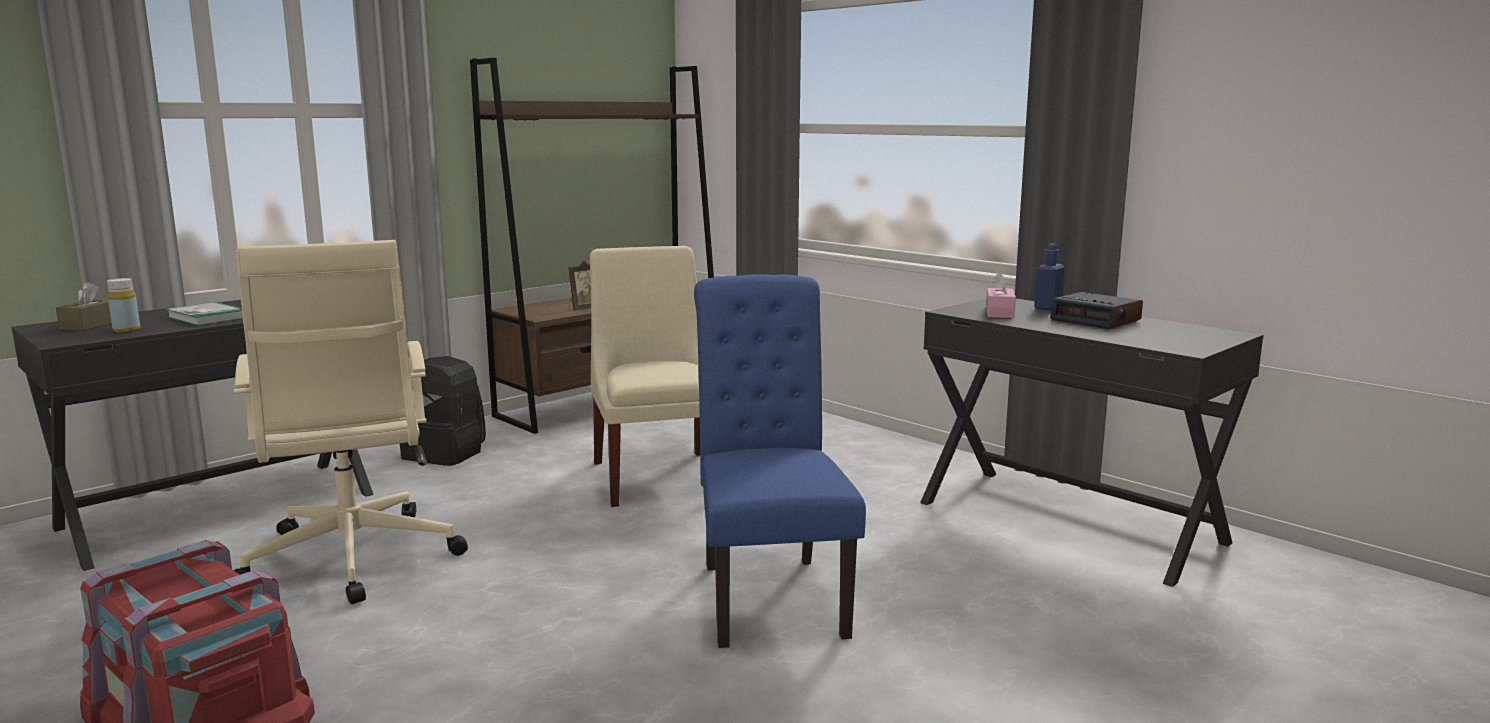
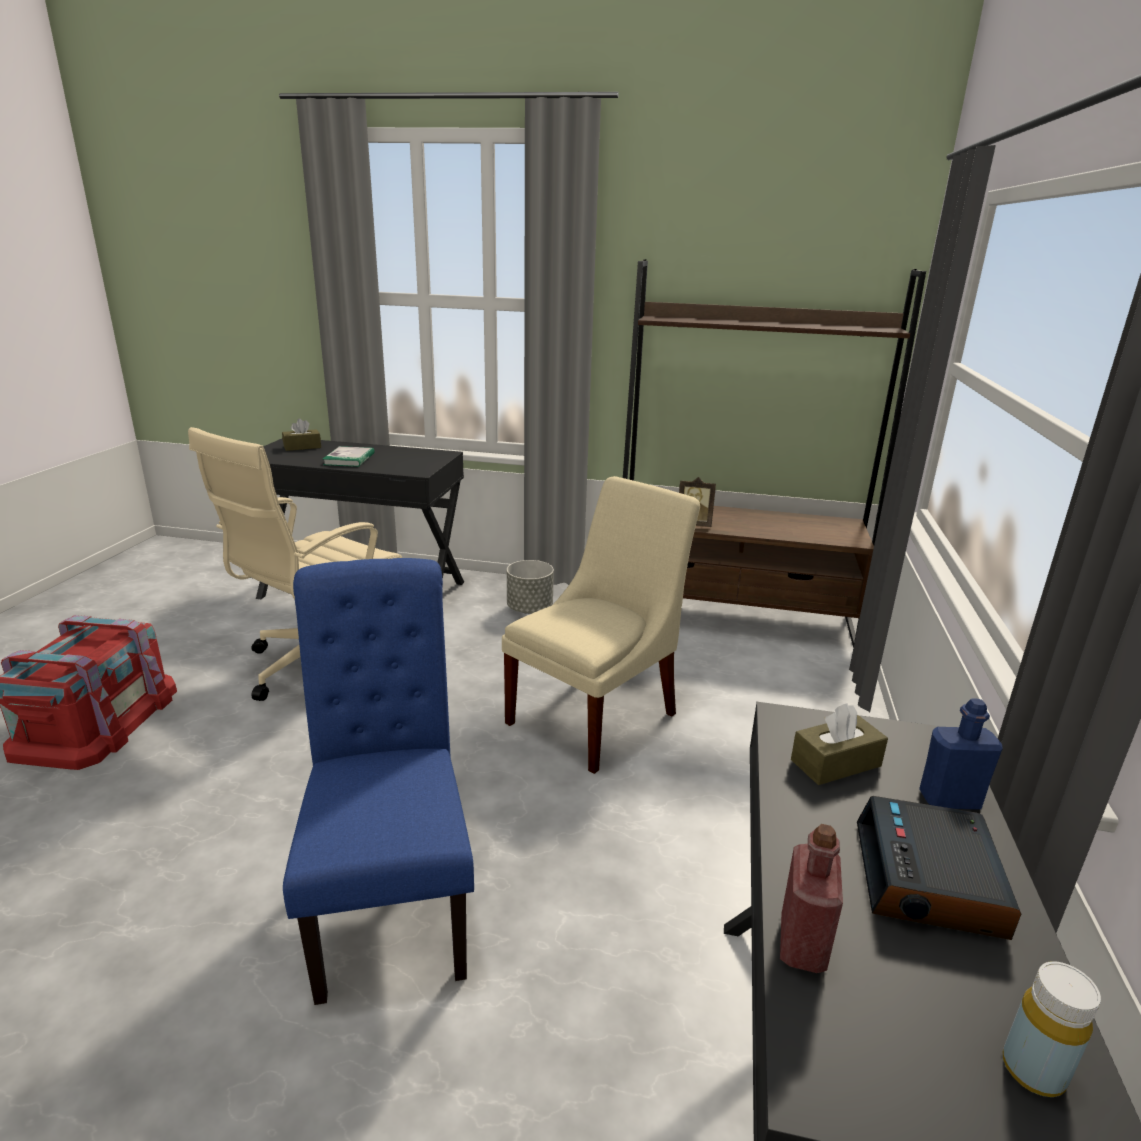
camera: 55 degrees right, 10 degrees up
(126, 330) = (295, 457): yellow bottle -> yellow bottle (1033, 1070)
(445, 454) = (530, 609): black backpack -> grey planter
(769, 594) = (392, 899): blue chair -> blue chair turned 60 degrees counterclockwise
(999, 313) = (835, 763): pink tissue box -> brown tissue box
(1117, 339) = (802, 944): none -> red bottle

